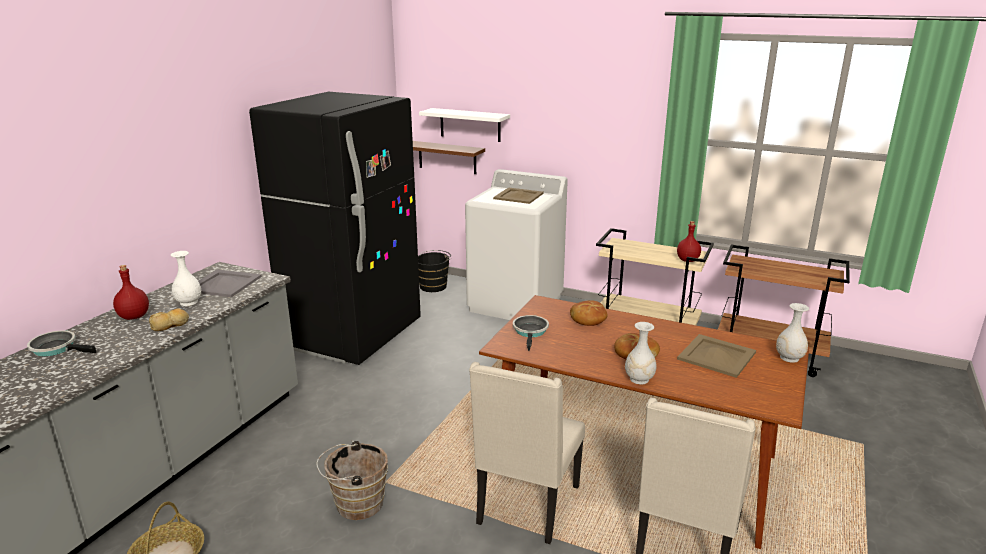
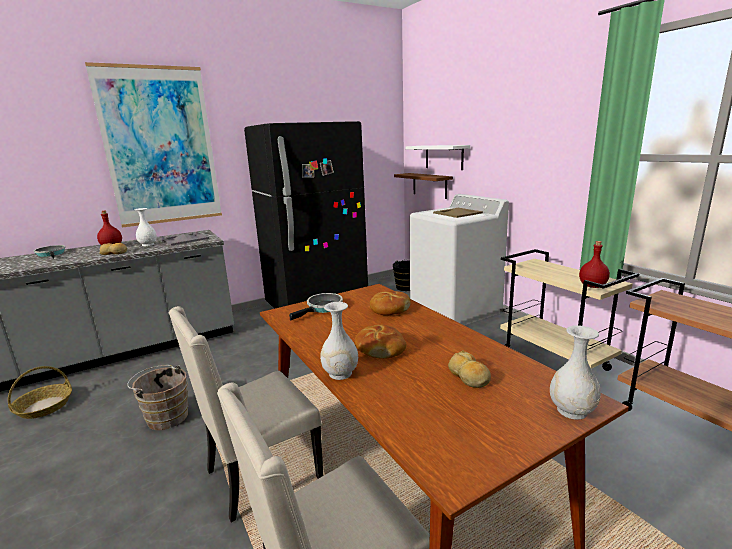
camera: 35 degrees right, 5 degrees down
(155, 153) = (160, 147): none -> picture
(716, 355) = (468, 377): beige tray -> bread

